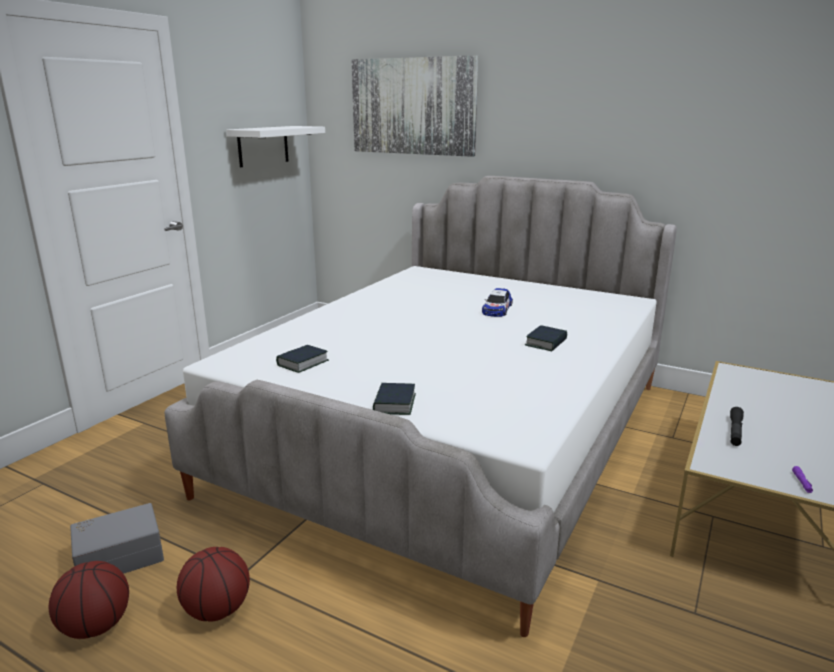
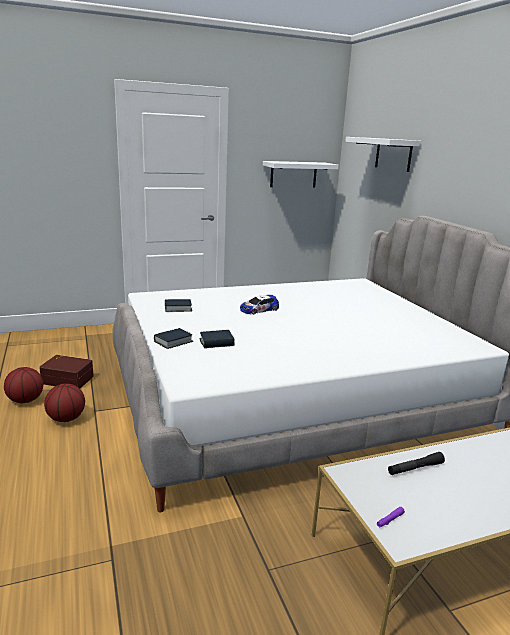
camera: 40 degrees right, 0 degrees up
(119, 556) = (68, 379): grey storage box -> brown storage box
(413, 106) = (393, 154): picture -> white shelf
(497, 309) = (353, 318): toy car -> toy car (259, 309)
(546, 343) = (335, 346): book -> book (216, 342)

